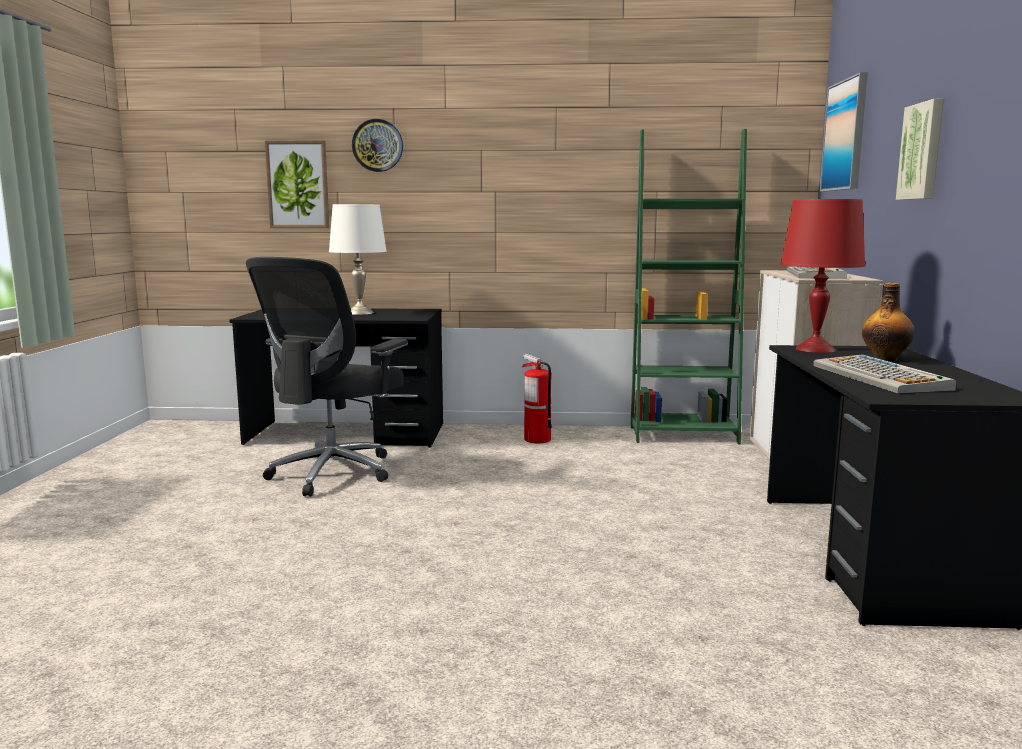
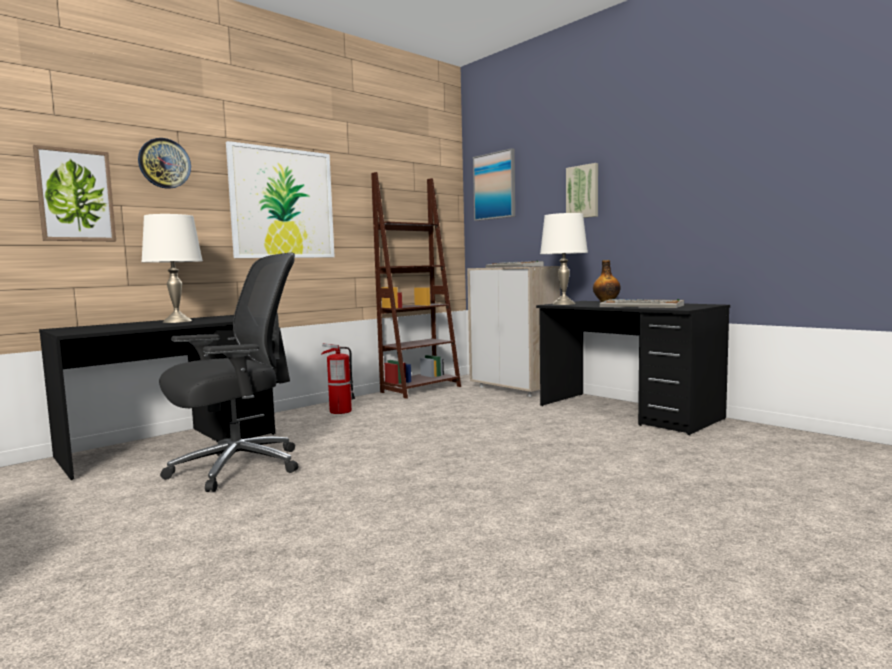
camera: 45 degrees left, 5 degrees down
(333, 472) = (236, 469): office chair -> office chair turned 105 degrees counterclockwise
(508, 180) = (282, 203): none -> picture
(683, 435) = (420, 389): green bookcase -> brown bookcase
(815, 349) = (564, 304): red table lamp -> white table lamp

